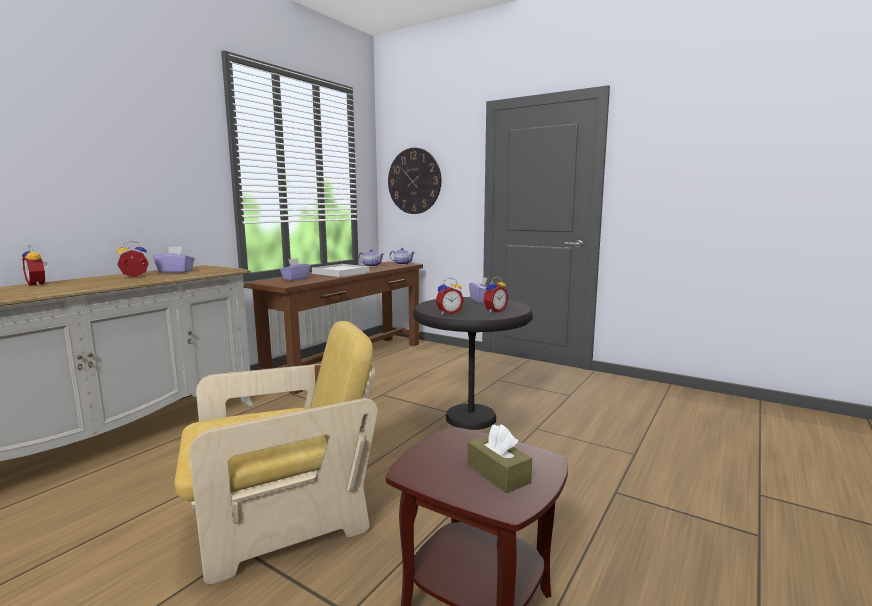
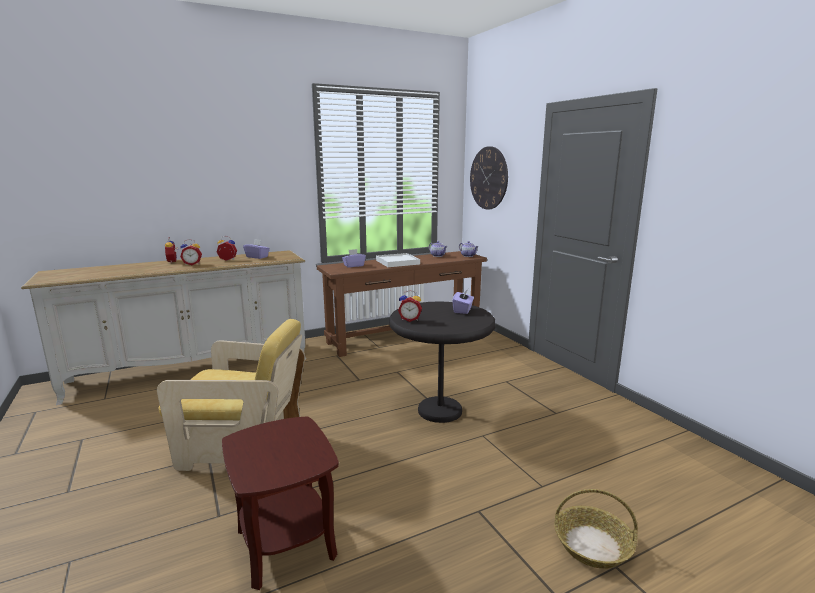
camera: 30 degrees right, 5 degrees up
(494, 311) = (449, 324): alarm clock -> alarm clock (192, 264)
(498, 474) = (279, 458): brown tissue box -> none
(725, 485) = (592, 545): none -> basket

